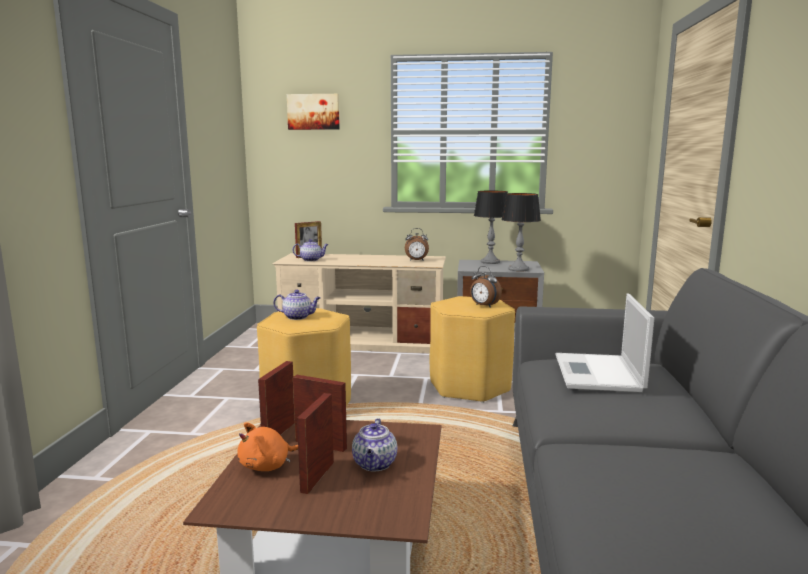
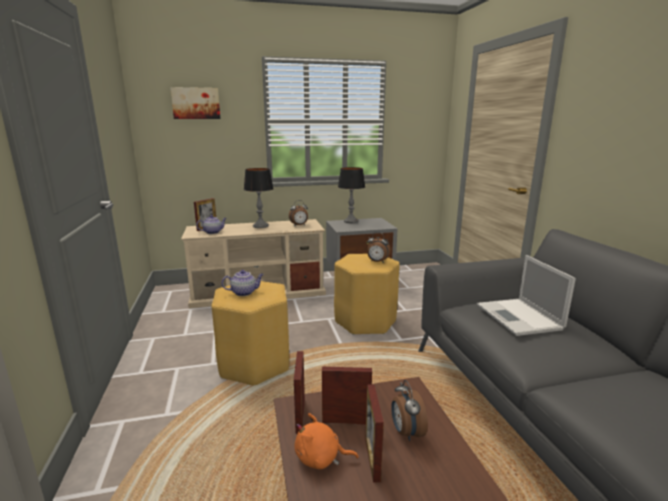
camera: 20 degrees left, 5 degrees up
(268, 466) = (321, 458): orange plush toy -> orange plush toy turned 60 degrees clockwise
(375, 464) = (406, 432): teapot -> alarm clock
(518, 269) = (377, 226): table lamp -> table lamp (260, 226)

